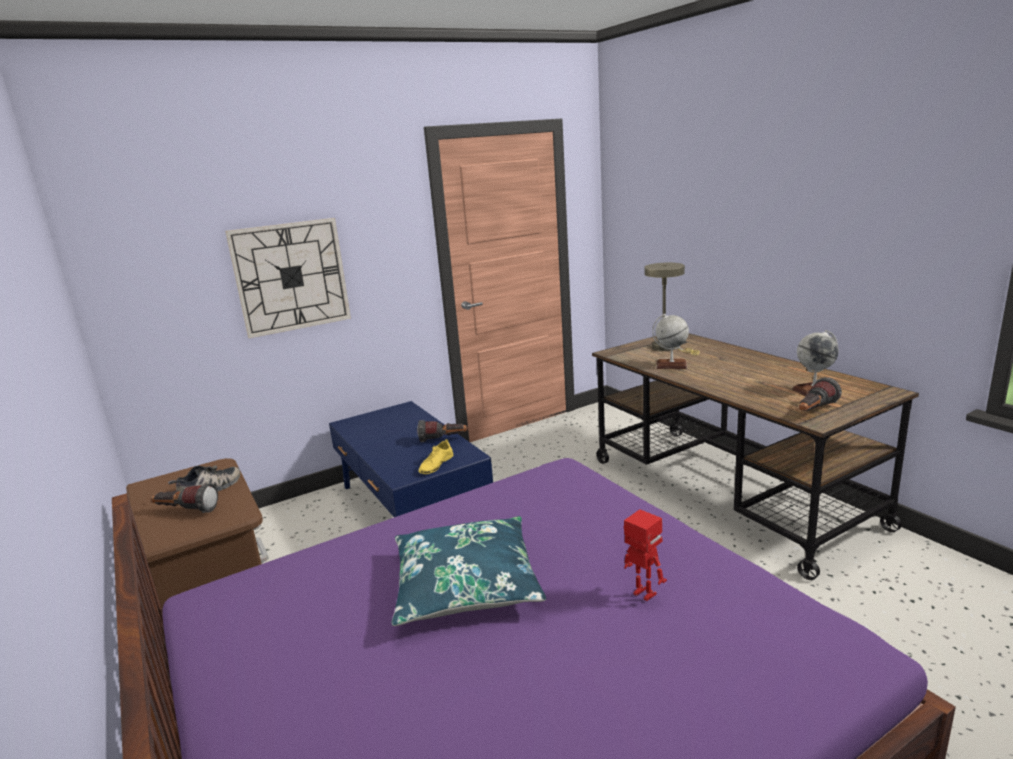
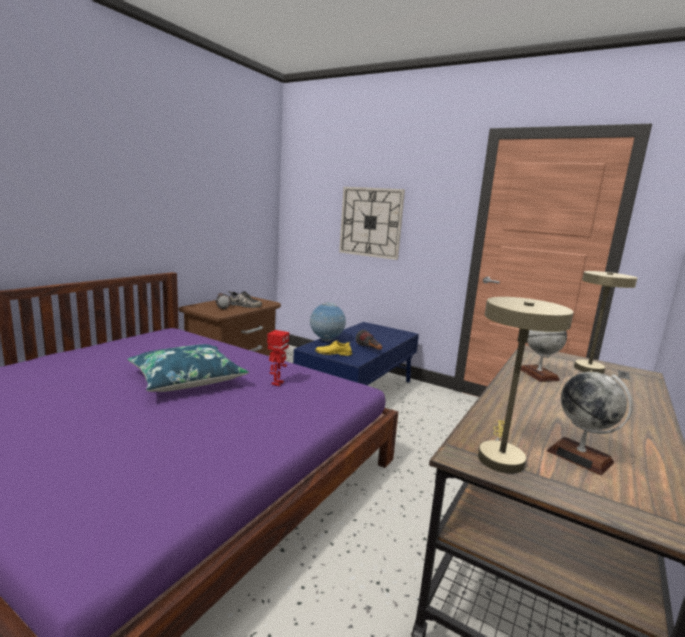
camera: 60 degrees right, 5 degrees down
(381, 461) = (326, 340): none -> globe
(643, 594) = (178, 436): toy robot -> toy robot (277, 383)
(814, 411) = (500, 455): flashlight -> beige table lamp

